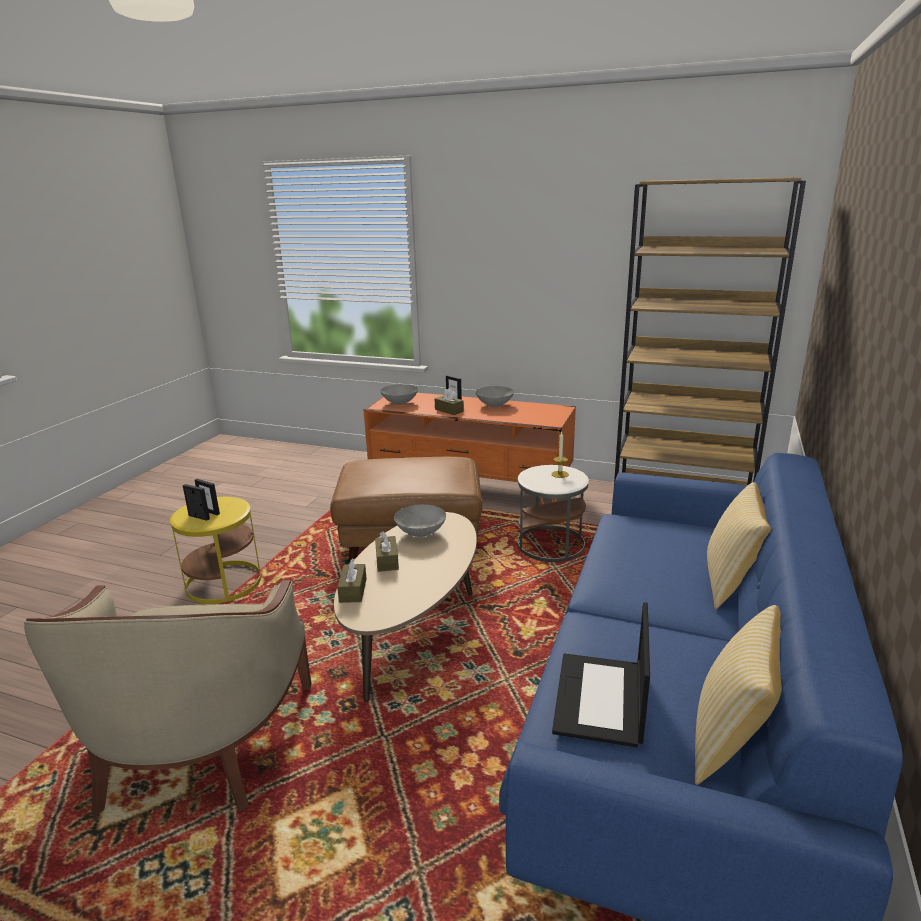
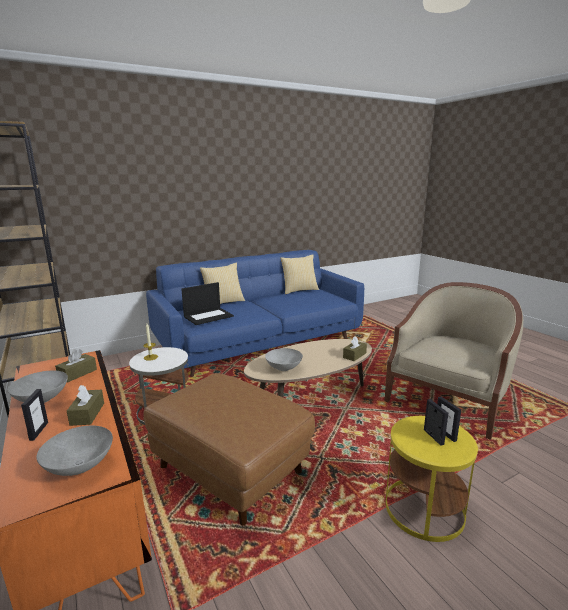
camera: 140 degrees left, 5 degrees down
(387, 560) = (322, 361): brown tissue box -> brown tissue box (77, 373)
(601, 700) = (317, 298): laptop -> laptop (208, 316)

